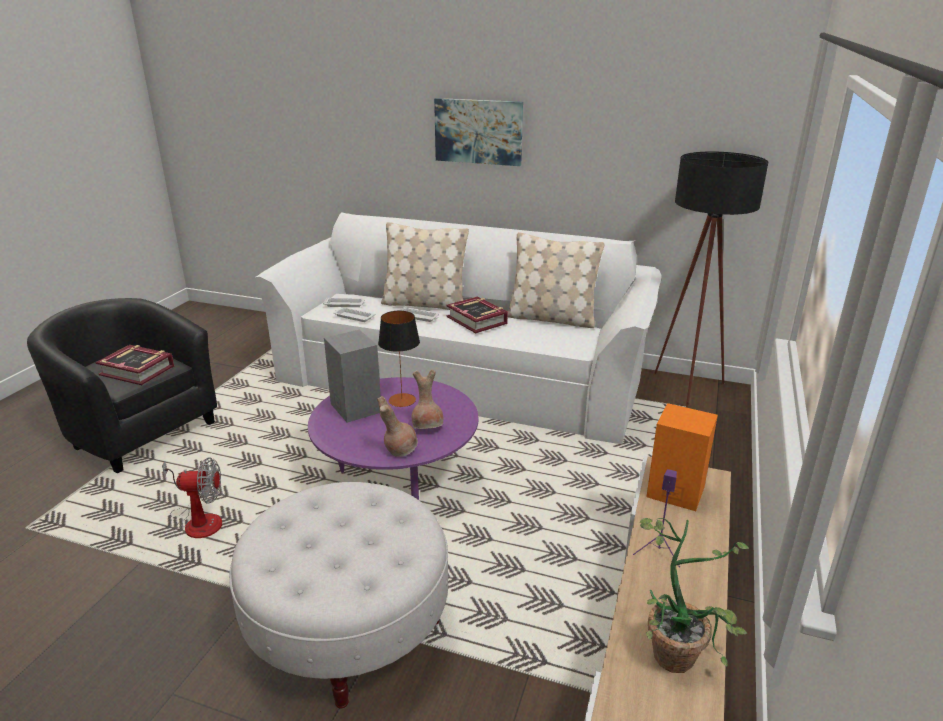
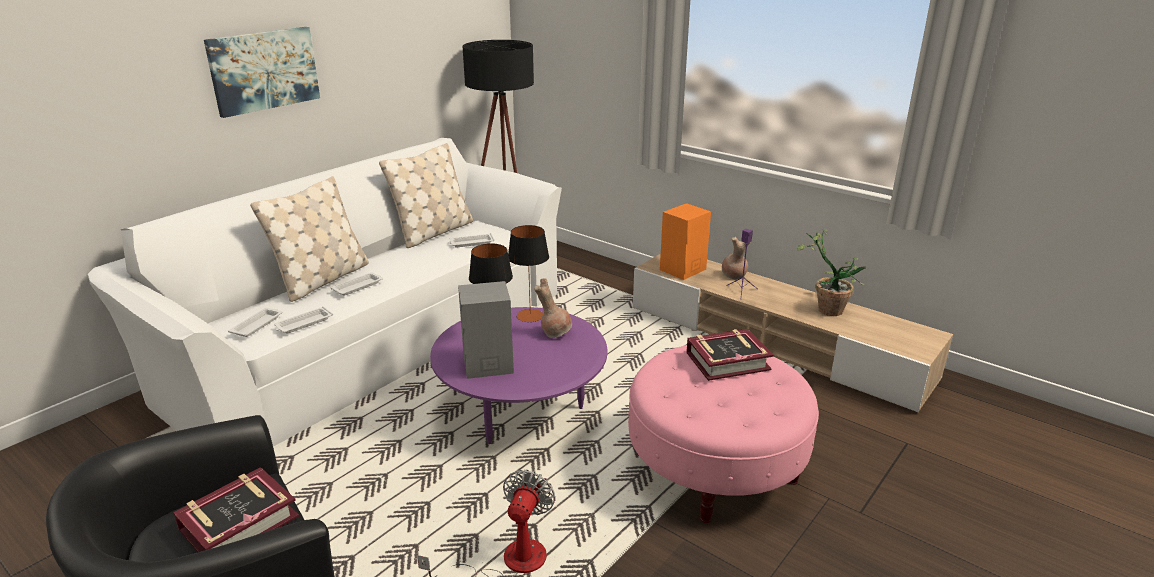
camera: 70 degrees left, 0 degrees up
(348, 627) = (715, 468): white ottoman -> pink ottoman
(399, 450) = (584, 352): brown vase -> brown vase (733, 276)
(453, 408) = (530, 315): none -> table lamp
(477, 320) = (403, 260): book -> book (727, 361)
(541, 338) = (471, 243): none -> white tray

